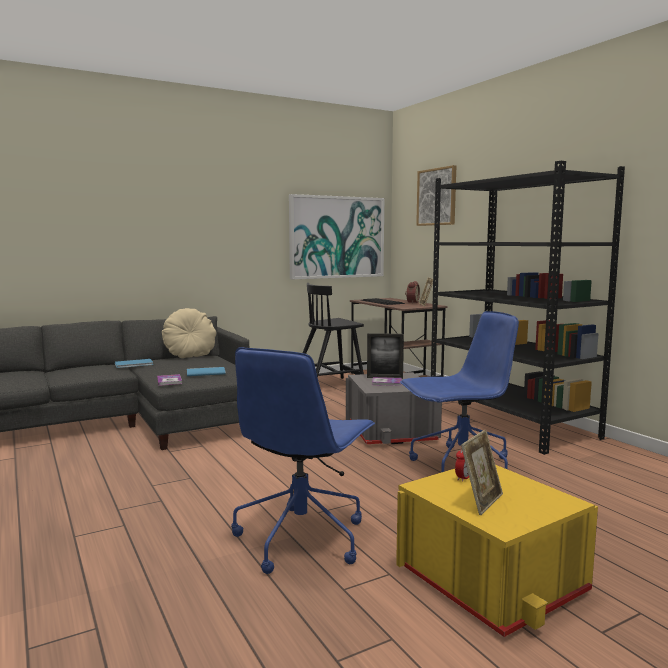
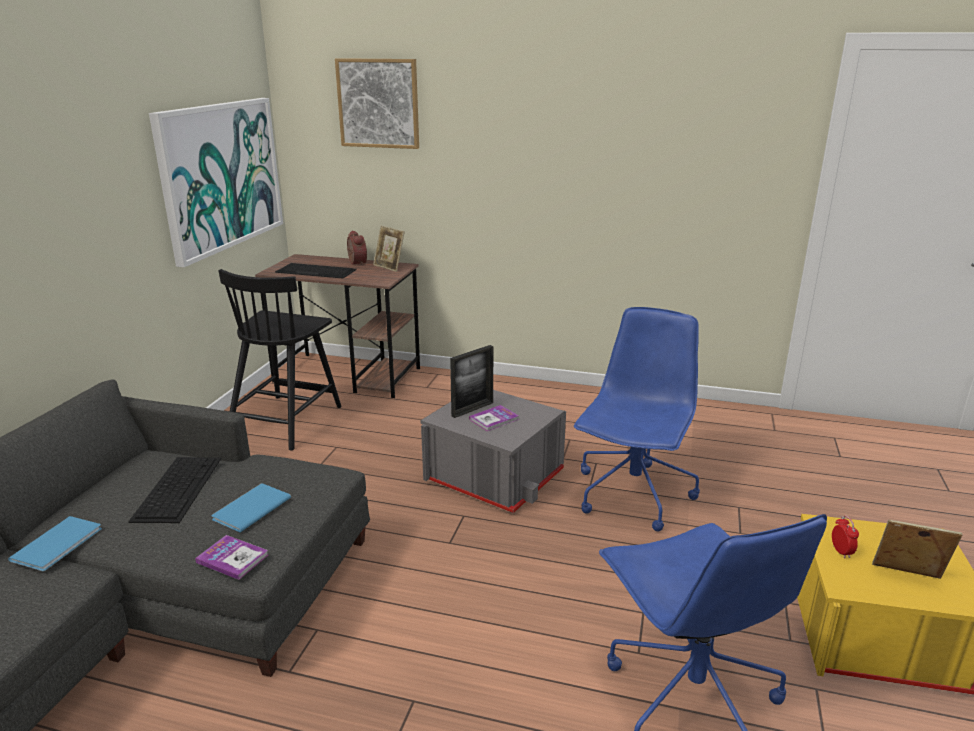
camera: 45 degrees left, 15 degrees up
(190, 356) = (119, 475): beige pillow -> none
(197, 362) = (178, 487): none -> keyboard
(481, 501) = (906, 578): picture frame -> picture frame turned 60 degrees counterclockwise
(510, 423) = (572, 407): black bookcase -> none

